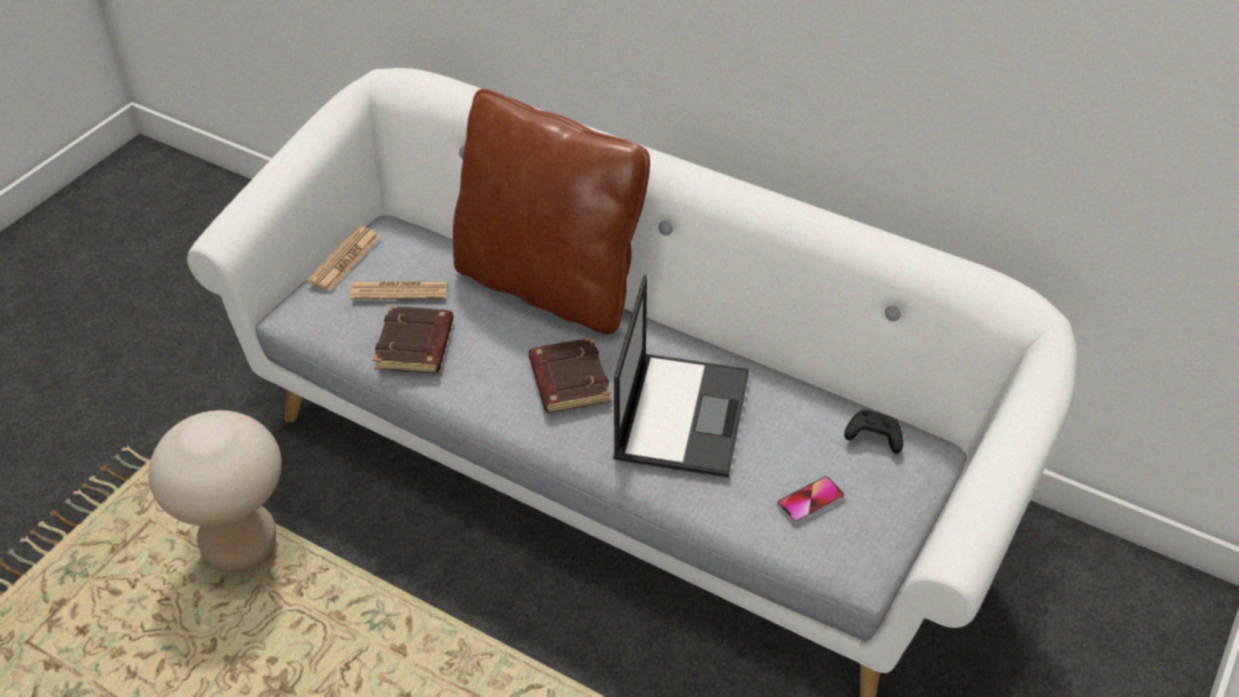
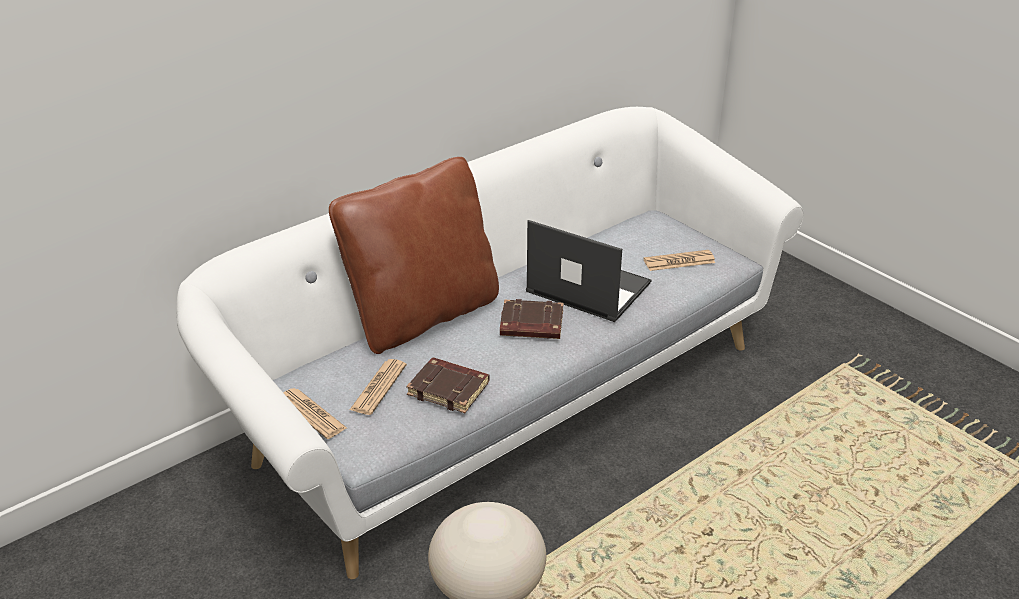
camera: 70 degrees left, 10 degrees down
(810, 501) = (679, 261): phone -> newspaper
(872, 437) = (638, 230): black game controller -> none

